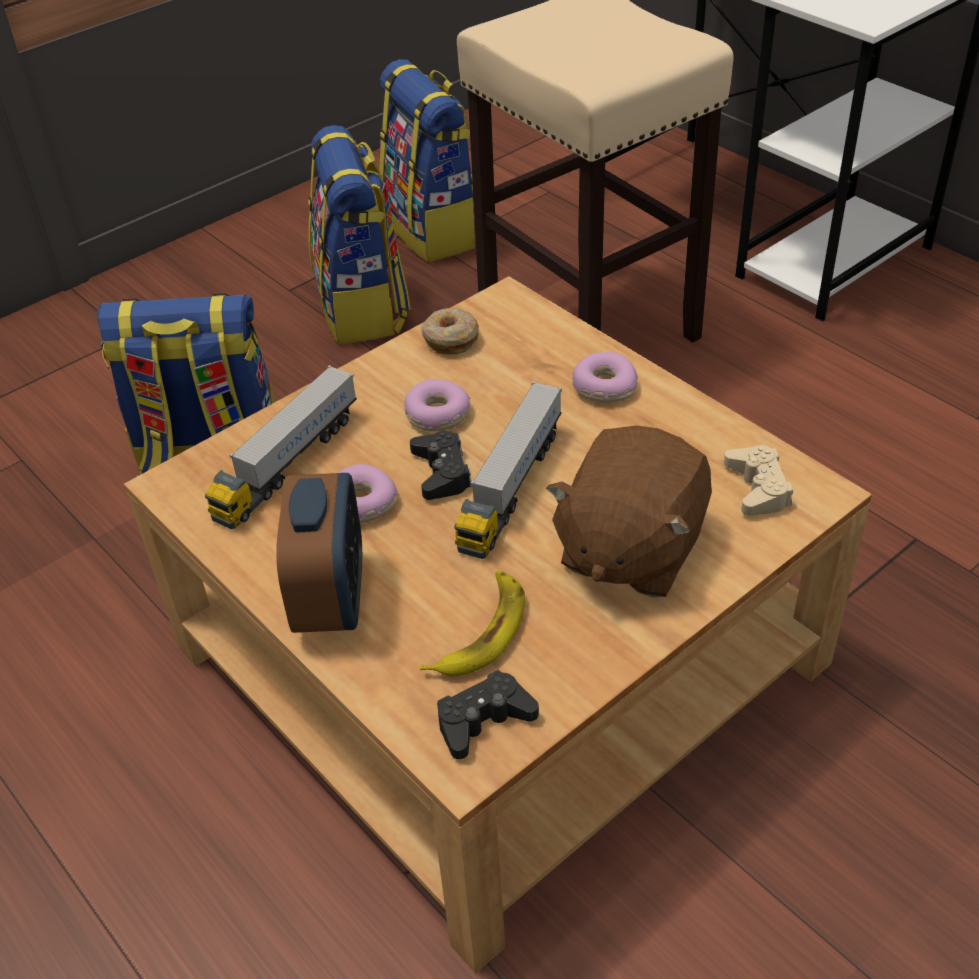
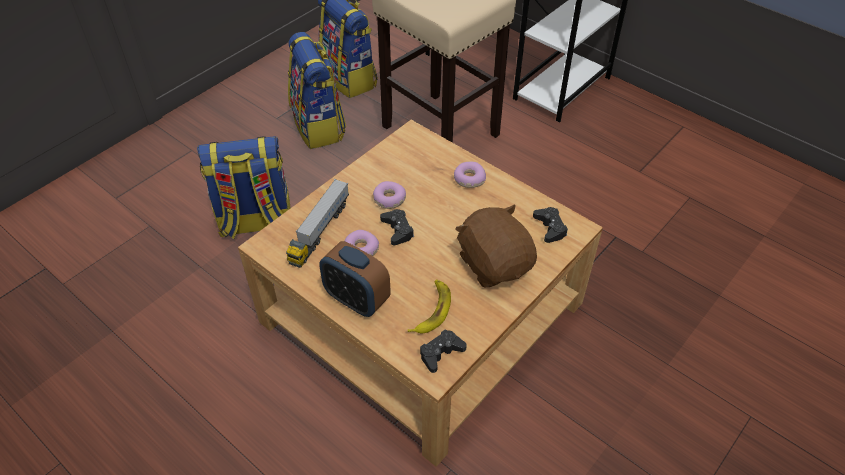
camera: 10 degrees left, 5 degrees up
(331, 599) = (357, 299): alarm clock -> alarm clock turned 135 degrees clockwise
(450, 339) = (388, 157): donut -> none
(511, 487) = (433, 235): toy truck -> none
(629, 549) = (494, 263): brown plush toy -> brown plush toy turned 135 degrees clockwise
(758, 488) = (550, 228): beige game controller -> black game controller

